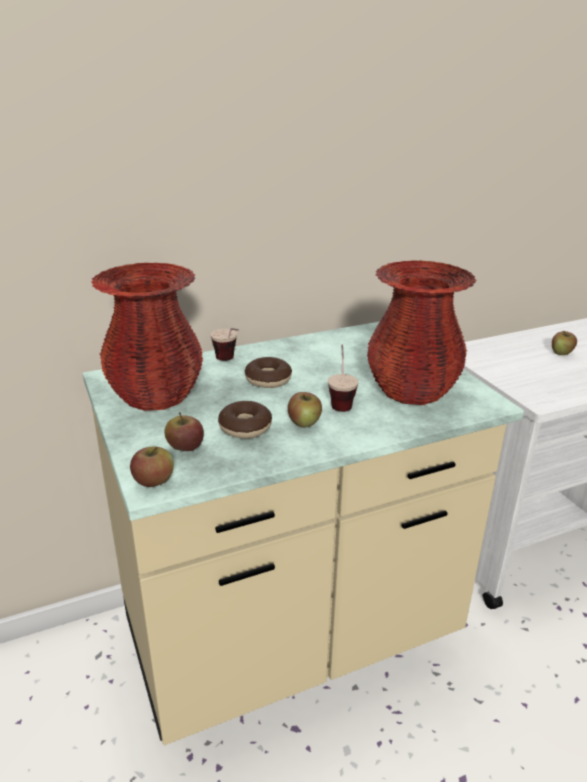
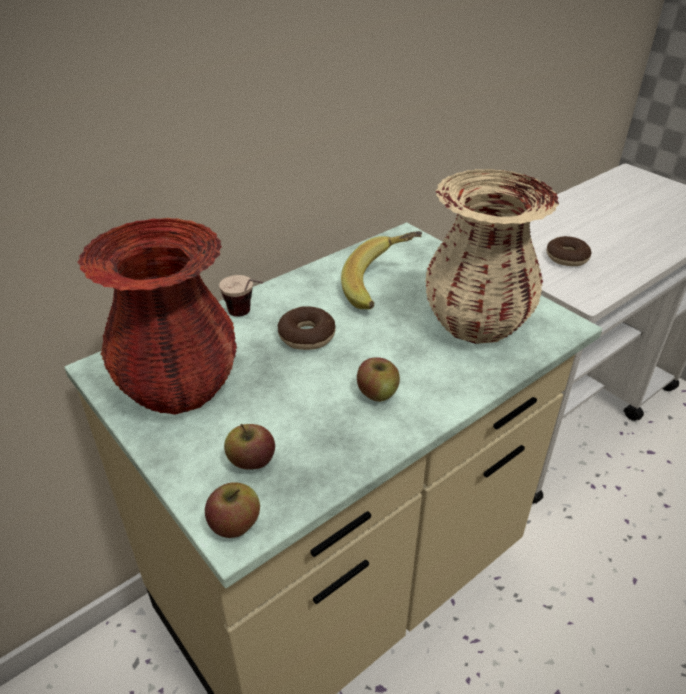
camera: 15 degrees left, 10 degrees up
(245, 427) = (311, 414): donut -> donut (567, 257)
(341, 401) = (405, 352): cup -> none
(346, 358) = (383, 287): none -> banana
(411, 391) = (475, 323): red vase -> beige vase
(561, 352) = (581, 230): apple -> none

